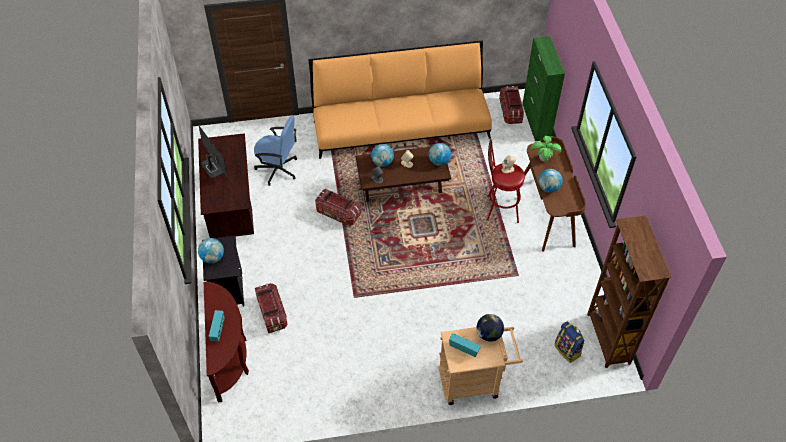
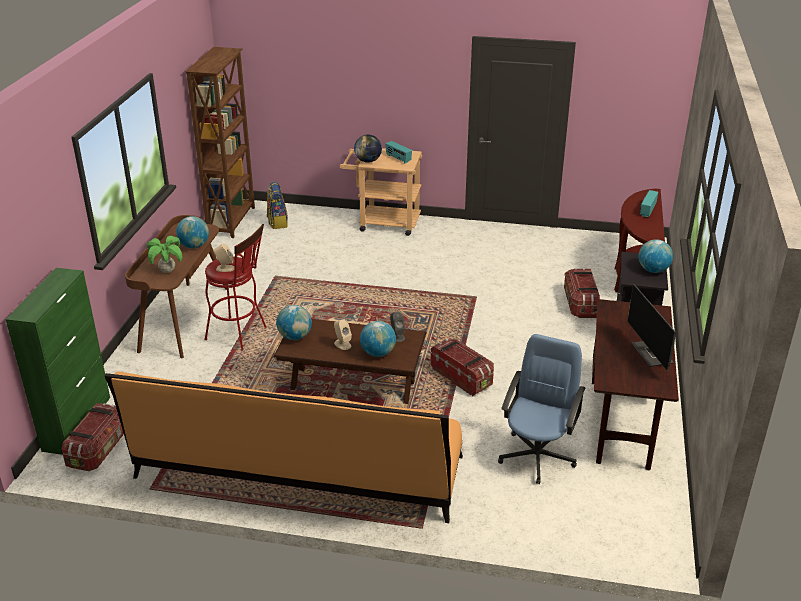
camera: 160 degrees left, 20 degrees down
(278, 169) = (537, 456): blue office chair -> blue office chair turned 75 degrees clockwise

